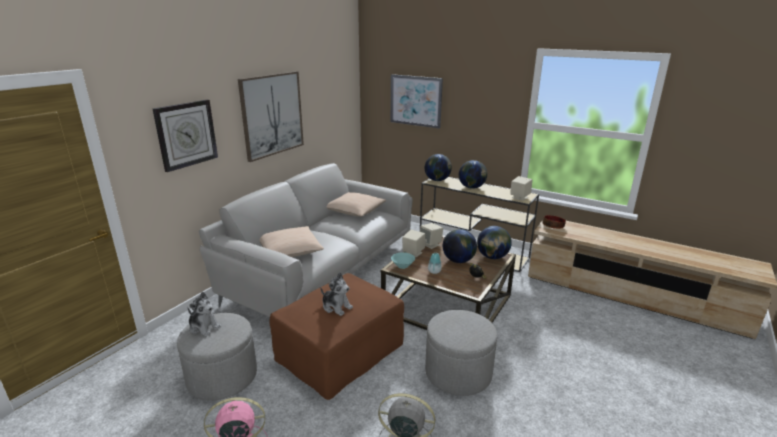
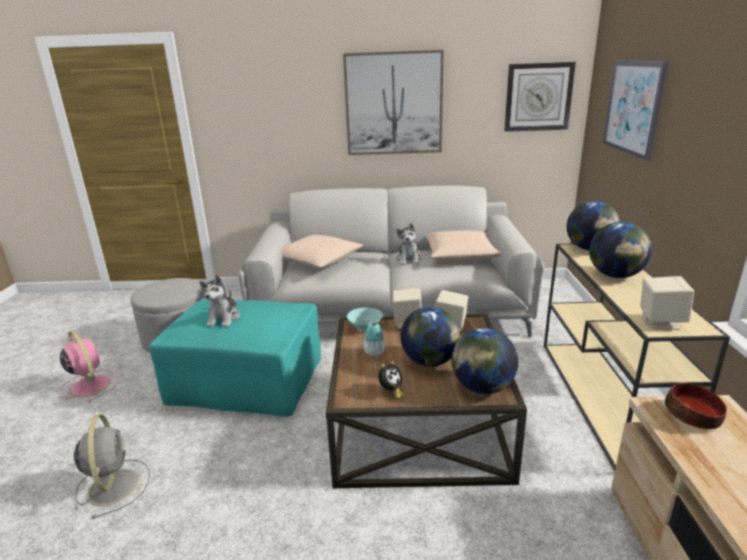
camera: 60 degrees right, 0 degrees up
(186, 134) = (270, 108): wall clock -> wall clock (538, 97)
(204, 327) = (170, 283): plush toy -> plush toy (408, 259)
(340, 353) = (248, 382): brown ottoman -> turquoise ottoman
(458, 372) = (264, 488): grey ottoman -> none

